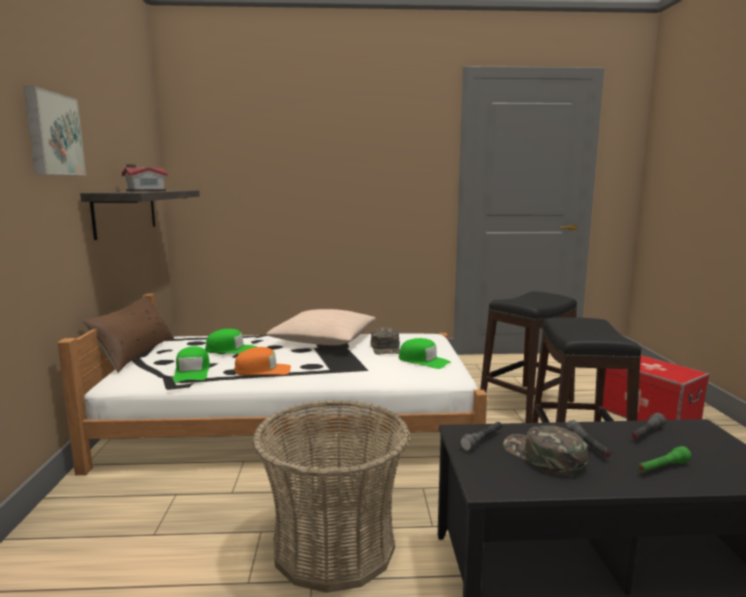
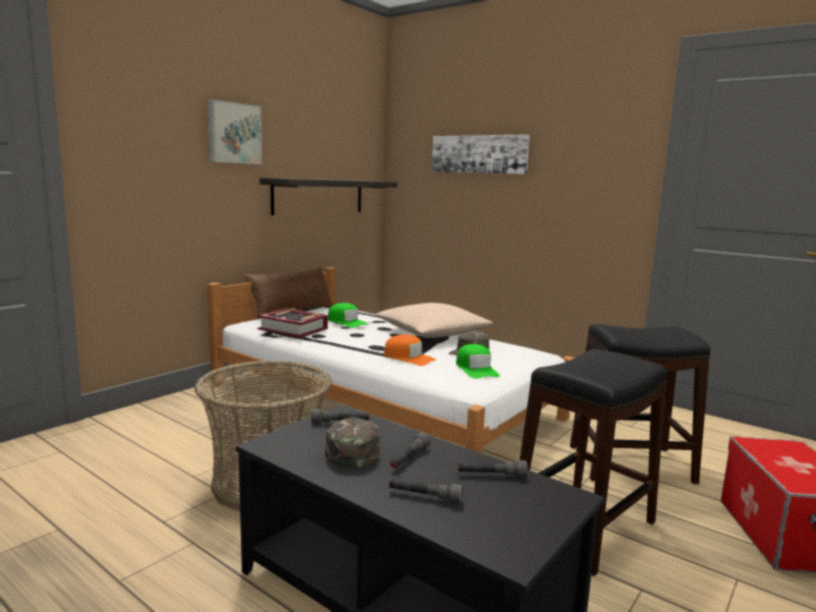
camera: 40 degrees right, 0 degrees up
(144, 191) = (327, 179): toy house -> none
(192, 372) = (293, 329): green cap -> book
(263, 370) = (337, 340): orange cap -> orange cap (408, 358)
(286, 159) = (479, 154): none -> picture
(662, 468) = (424, 497): green flashlight -> grey flashlight

